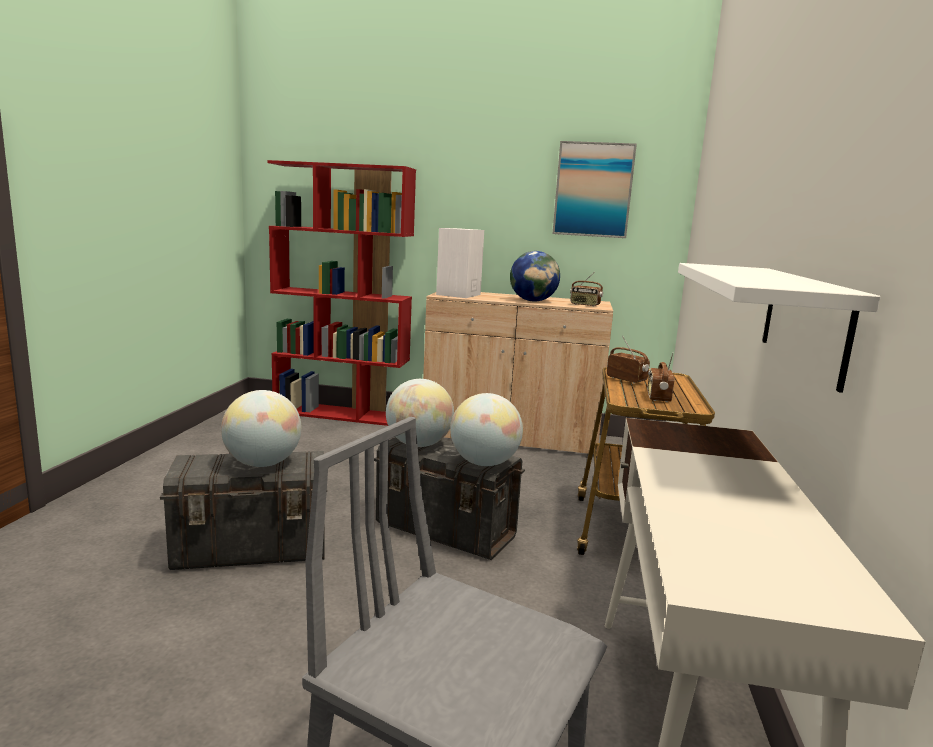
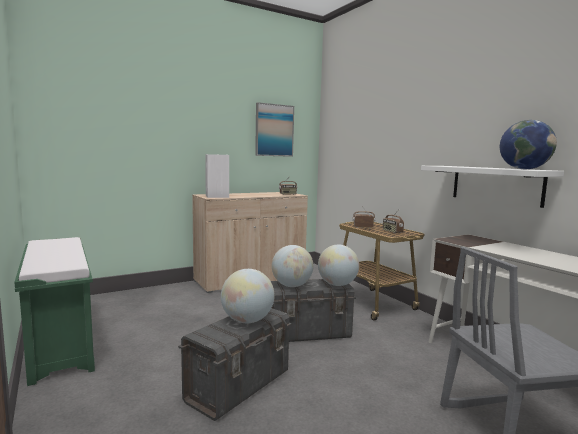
camera: 40 degrees left, 5 degrees down
(201, 443) = (60, 344): none -> green bench
(342, 414) = (130, 294): red bookcase -> none
(533, 301) = (261, 195): globe -> globe (524, 169)

